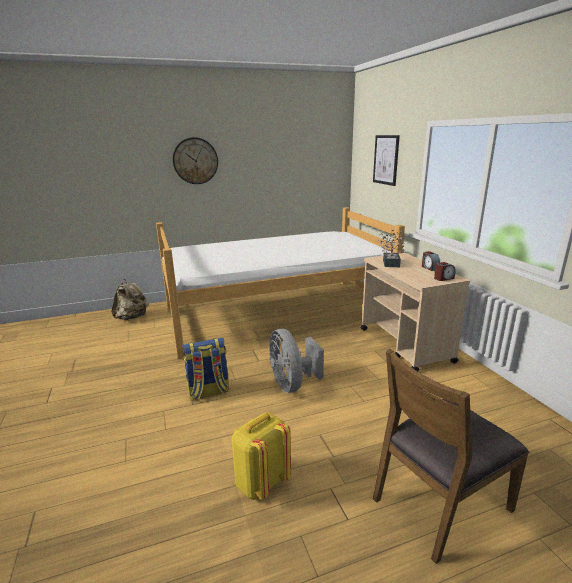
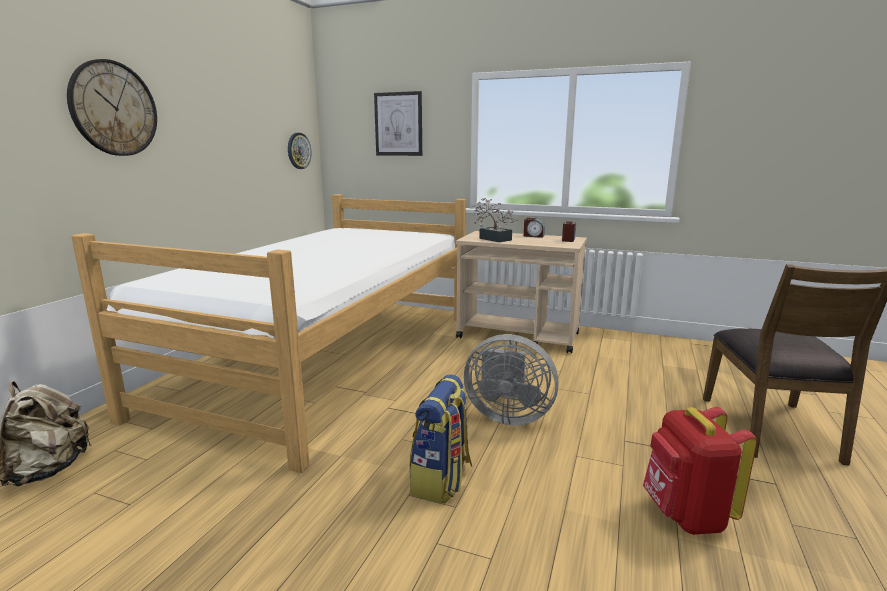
camera: 50 degrees left, 5 degrees down
(260, 483) = (685, 515): yellow backpack -> red backpack
(328, 175) = (298, 151): none -> wall clock

